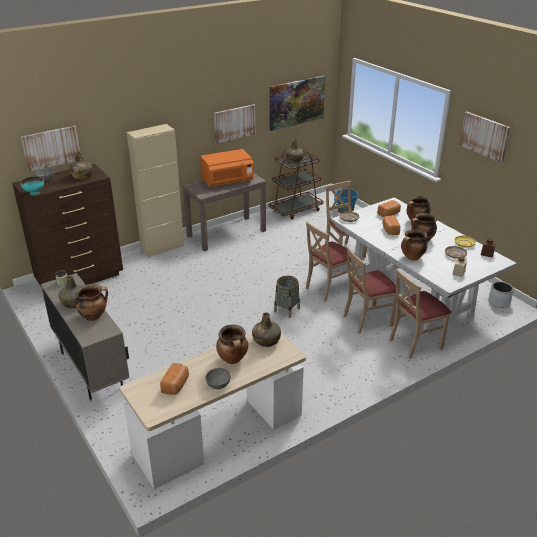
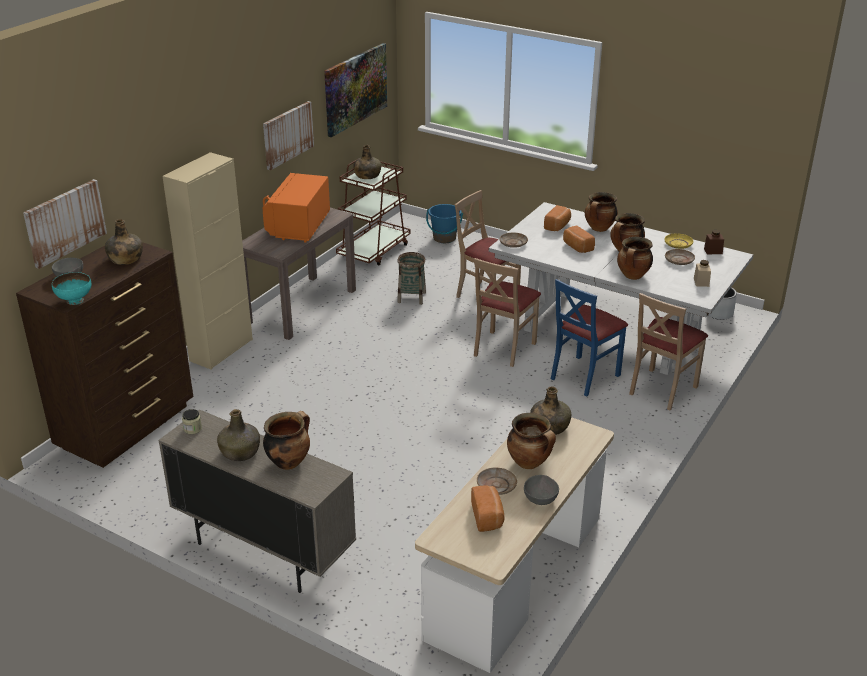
camera: 25 degrees left, 0 degrees up
(199, 367) = (496, 486): none -> beige plate
(227, 181) = (298, 226): orange microwave -> orange microwave turned 150 degrees clockwise
(286, 310) = (472, 391): basket -> basket (411, 297)
(367, 319) = (584, 376): beige chair -> blue chair
(484, 136) = (663, 97): picture -> none

